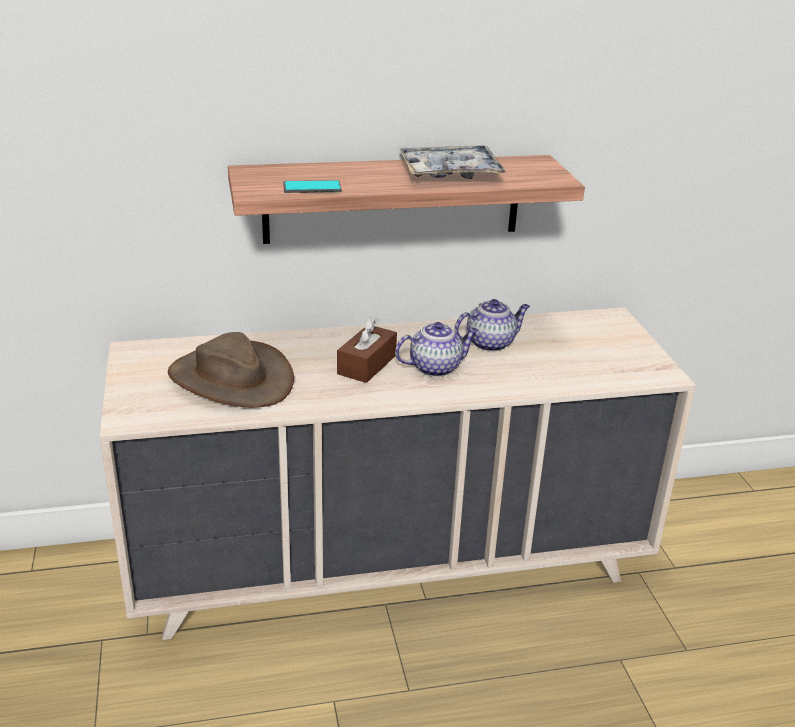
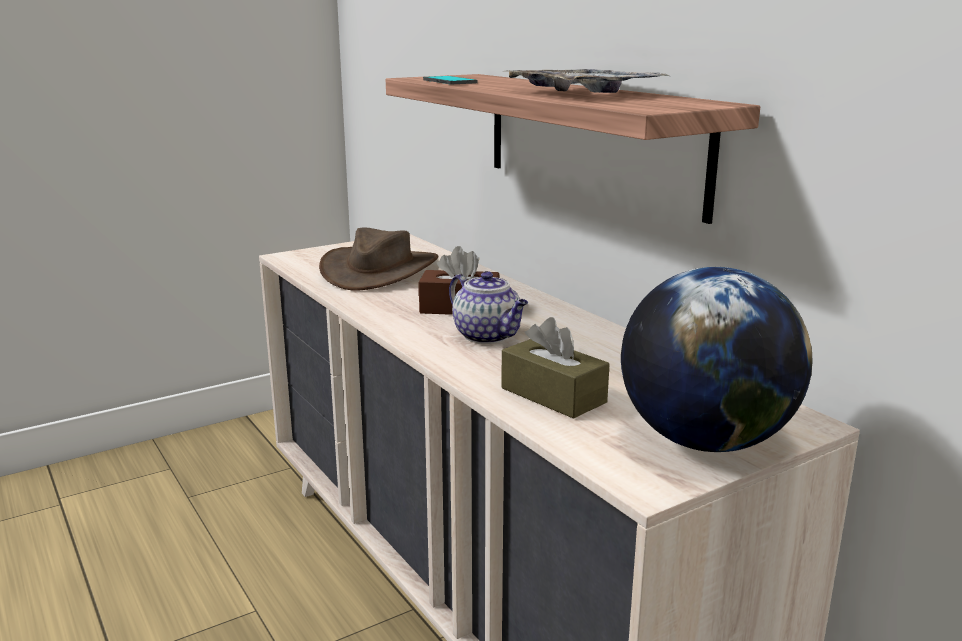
camera: 70 degrees right, 10 degrees down
(490, 343) = (588, 354): teapot -> none
(549, 371) = (553, 395): none -> brown tissue box
(625, 347) = (705, 441): none -> globe

